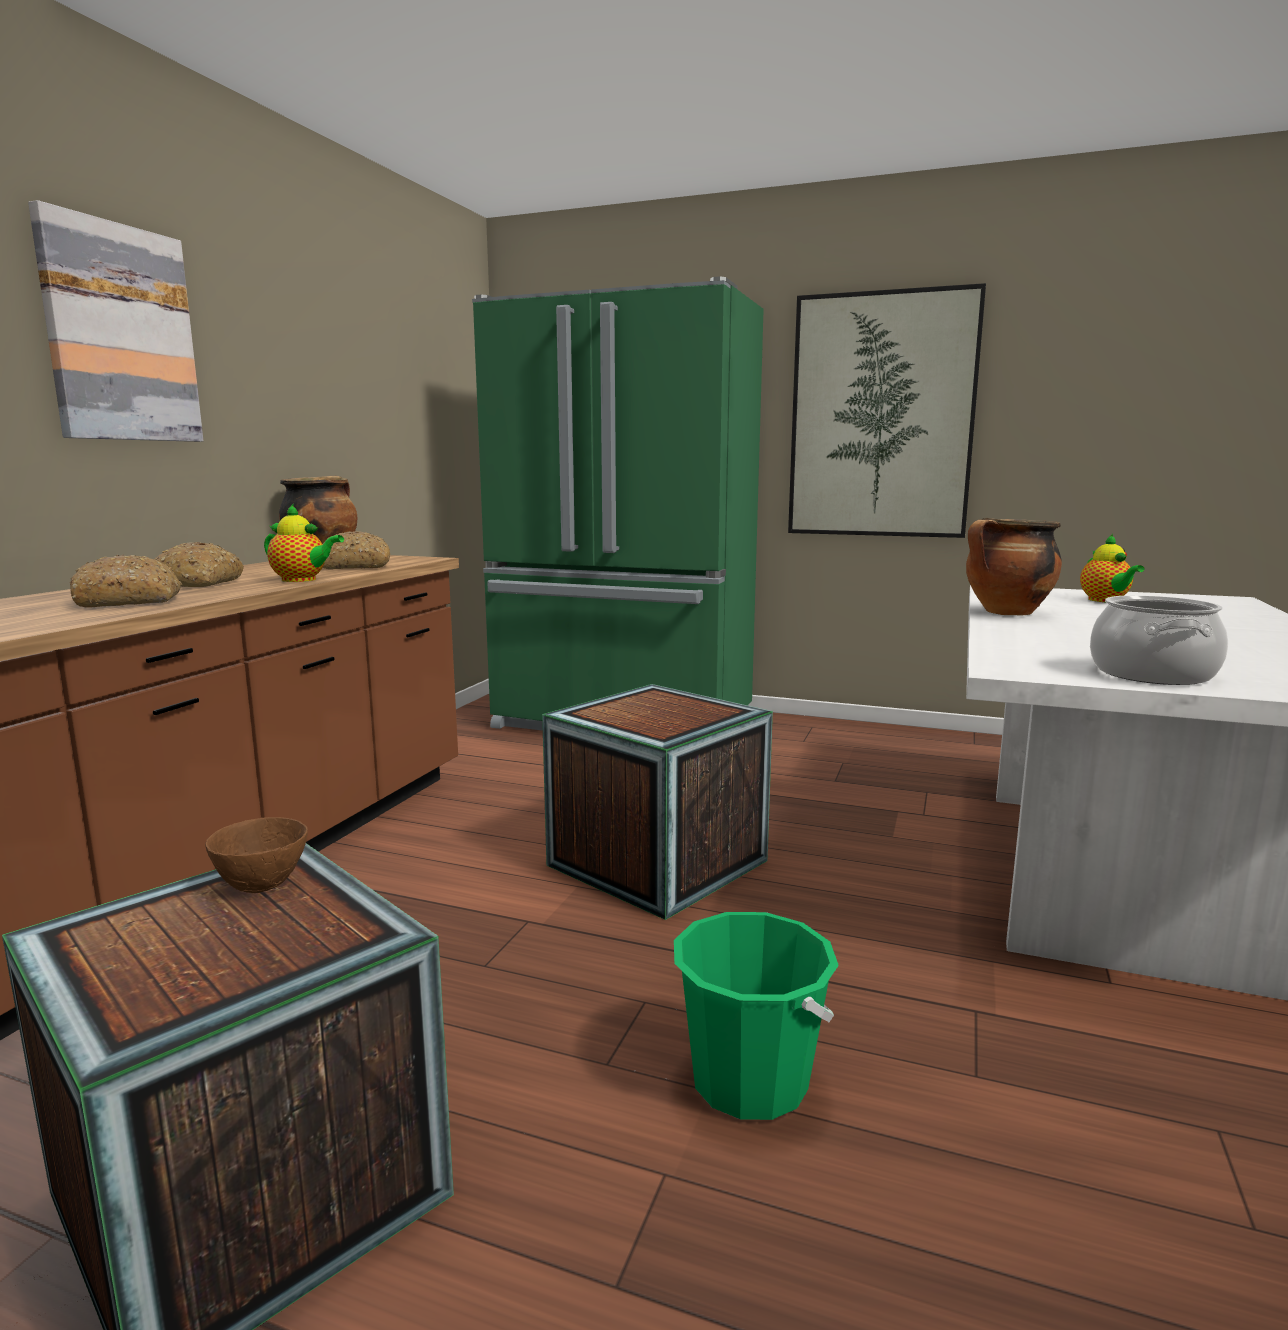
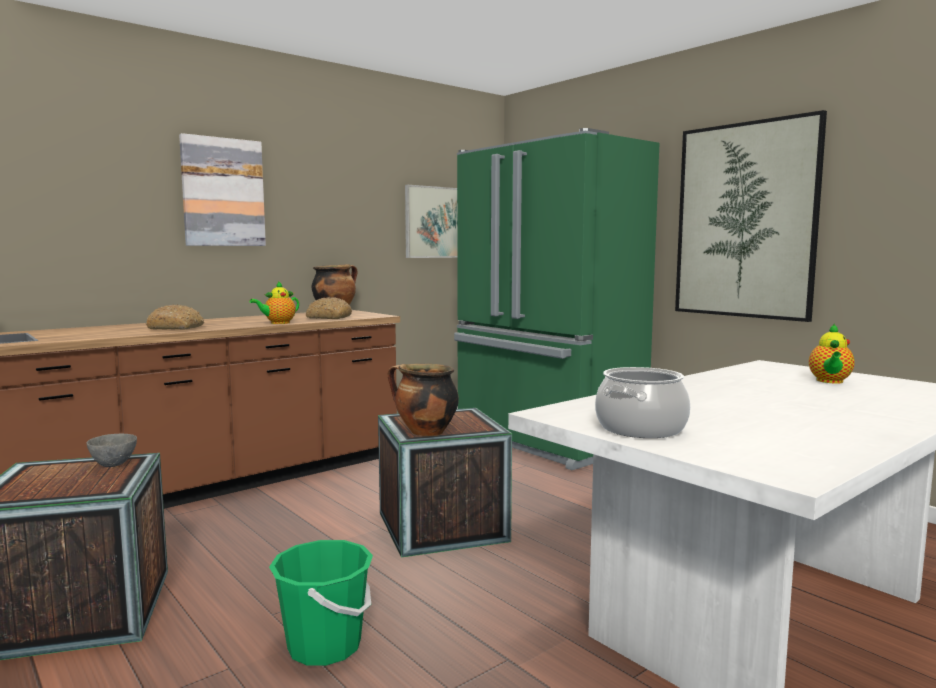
camera: 30 degrees right, 5 degrees down
(198, 583) = (232, 321): bread -> none
(261, 885) = (114, 464): brown bowl -> grey bowl
(302, 580) = (278, 323): teapot -> teapot turned 90 degrees clockwise
(421, 410) = (434, 222): none -> picture
(1007, 613) = (699, 381): cooking pot -> cooking pot (425, 433)

